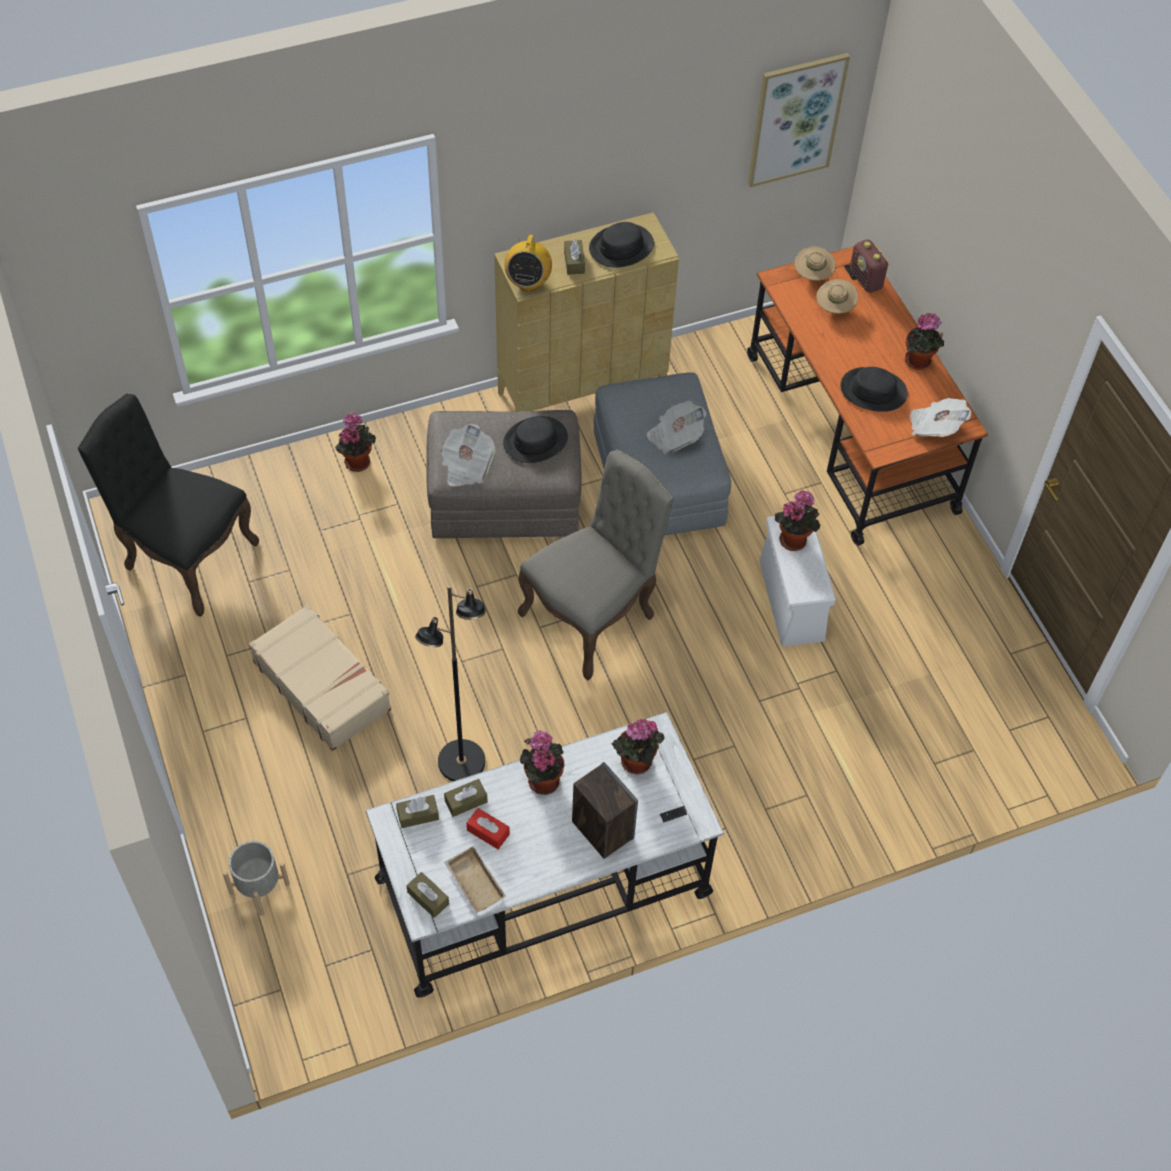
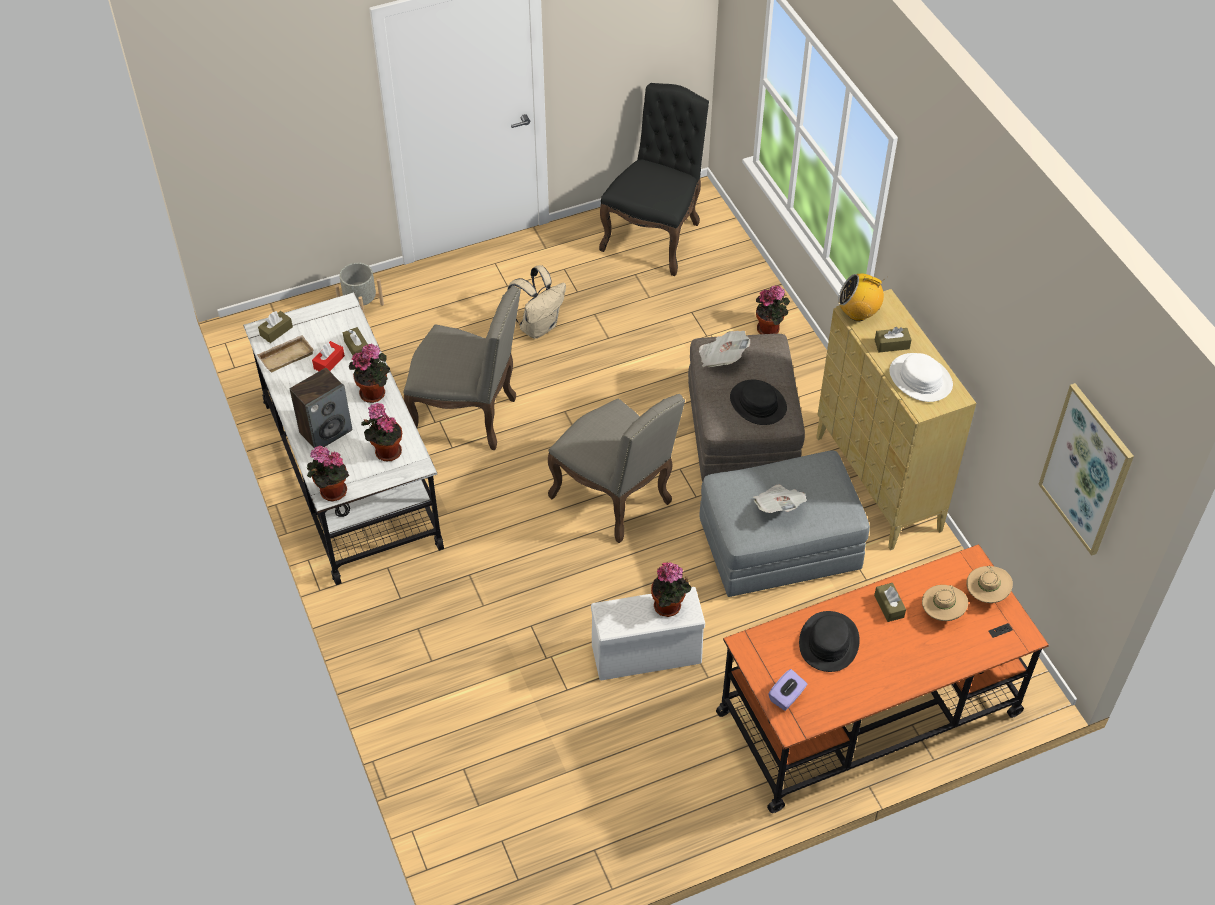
camera: 90 degrees right, 5 degrees down
(322, 685) = (538, 326): beige suitcase -> beige backpack
(418, 815) = (347, 321): brown tissue box -> brown tissue box (889, 606)
(461, 762) = (467, 416): black floor lamp -> grey chair
(621, 247) = (920, 379): black hat -> white hat
(866, 280) = (990, 642): radio -> none
(919, 362) = (877, 687): potted plant -> potted plant (331, 492)
(935, 427) = (786, 697): newspaper -> purple tissue box

